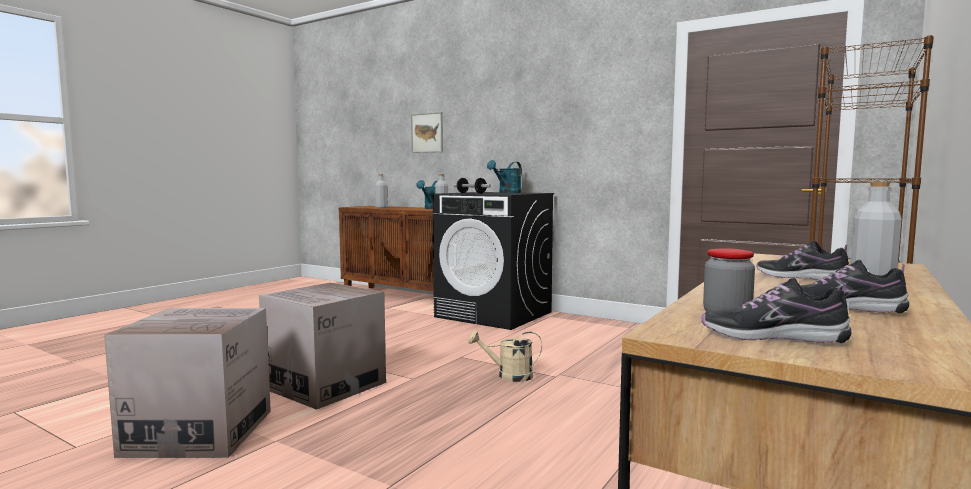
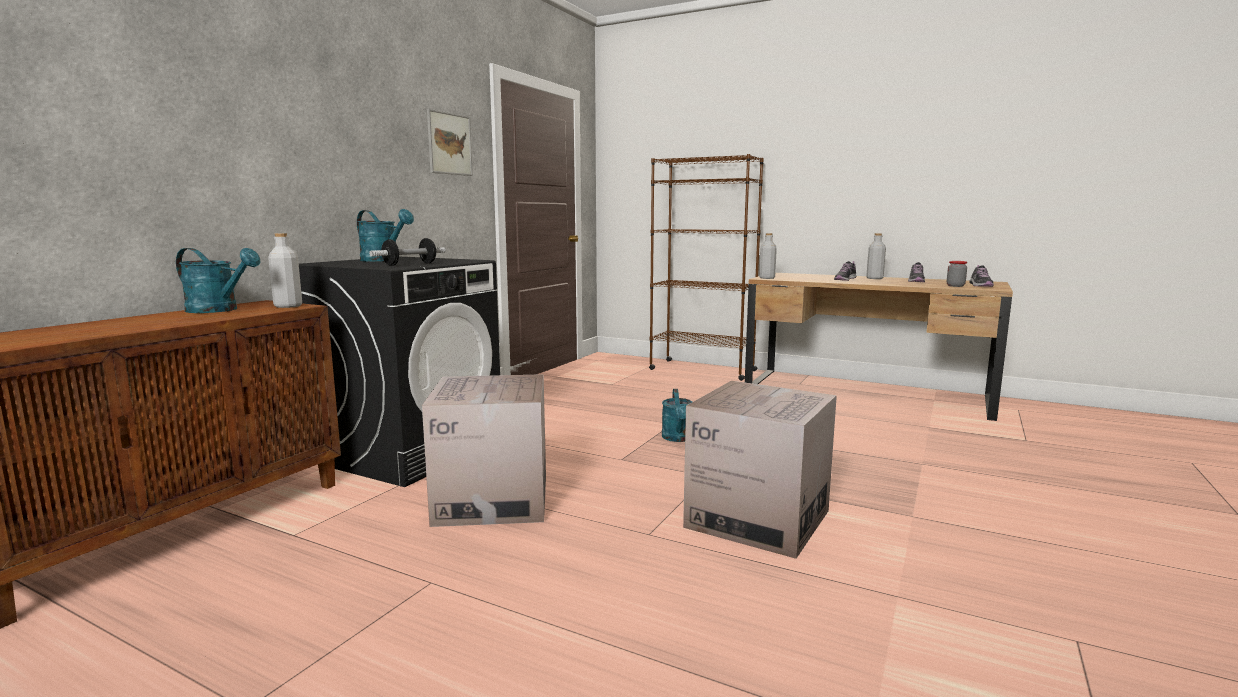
camera: 95 degrees left, 5 degrees up
(199, 432) = (945, 563): cardboard box -> cardboard box (492, 500)
(381, 208) = (102, 331): grey bottle -> grey bottle (767, 278)
(427, 133) = (117, 131): picture -> picture (449, 144)
(508, 376) = (678, 438): beige watering can -> turquoise watering can

